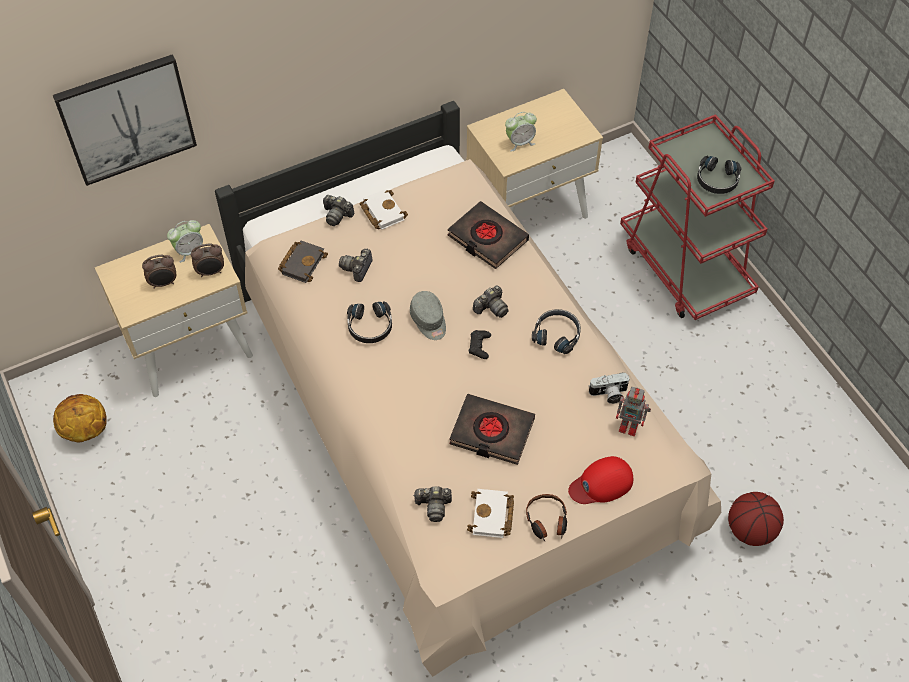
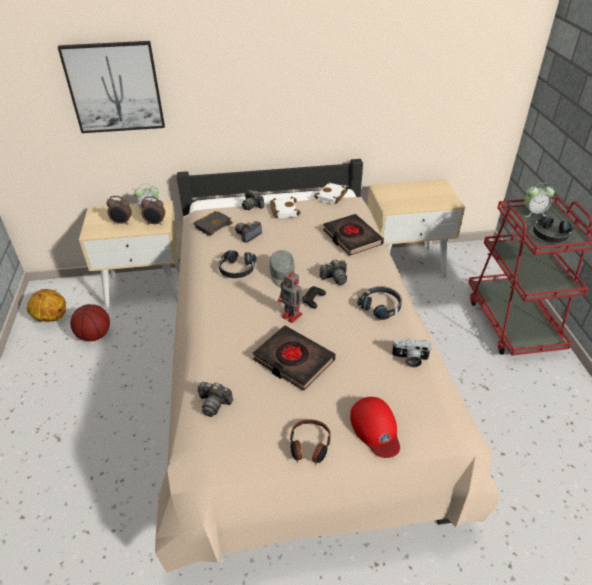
camera: 20 degrees right, 15 degrees down
(492, 517) = (260, 427): white book -> white book (331, 196)
(520, 142) = (402, 199): alarm clock -> alarm clock (533, 213)
(601, 483) = (375, 429): red cap -> red cap turned 105 degrees counterclockwise
(630, 426) = (421, 389): toy robot -> toy robot (292, 316)
(750, 530) = (527, 540): basketball -> basketball (95, 335)

